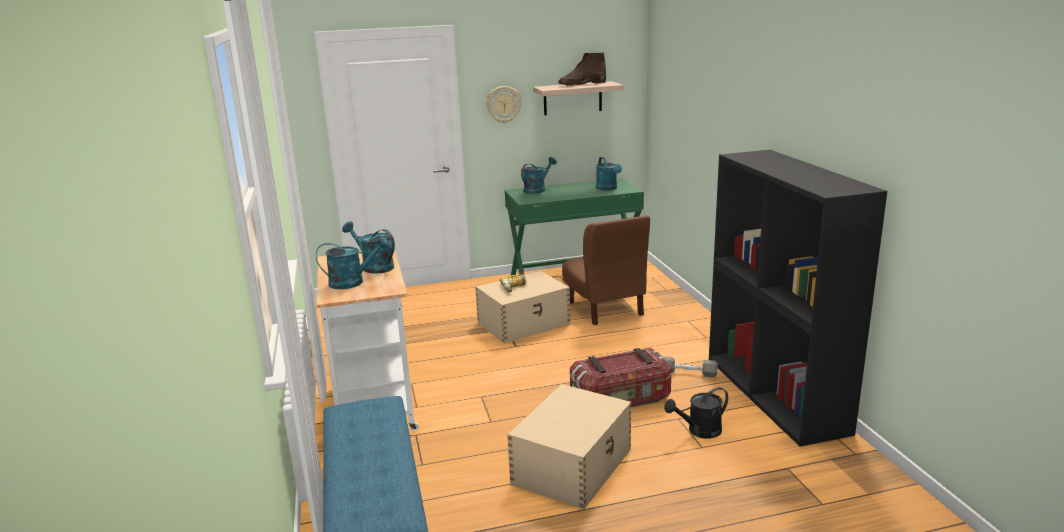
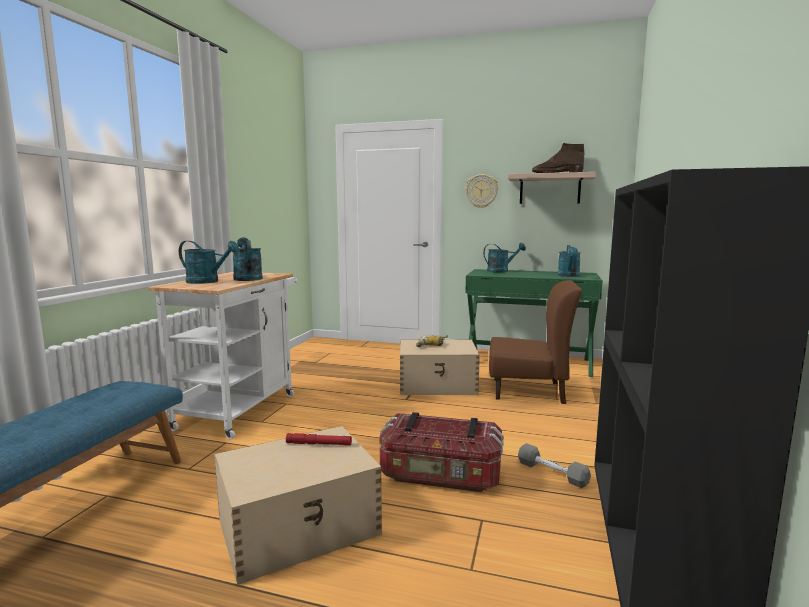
camera: 30 degrees right, 10 degrees down
(568, 402) = (319, 444): none -> red flashlight
(605, 308) = (528, 391): brown chair -> brown chair turned 90 degrees counterclockwise
(699, 431) = (490, 547): black watering can -> none

